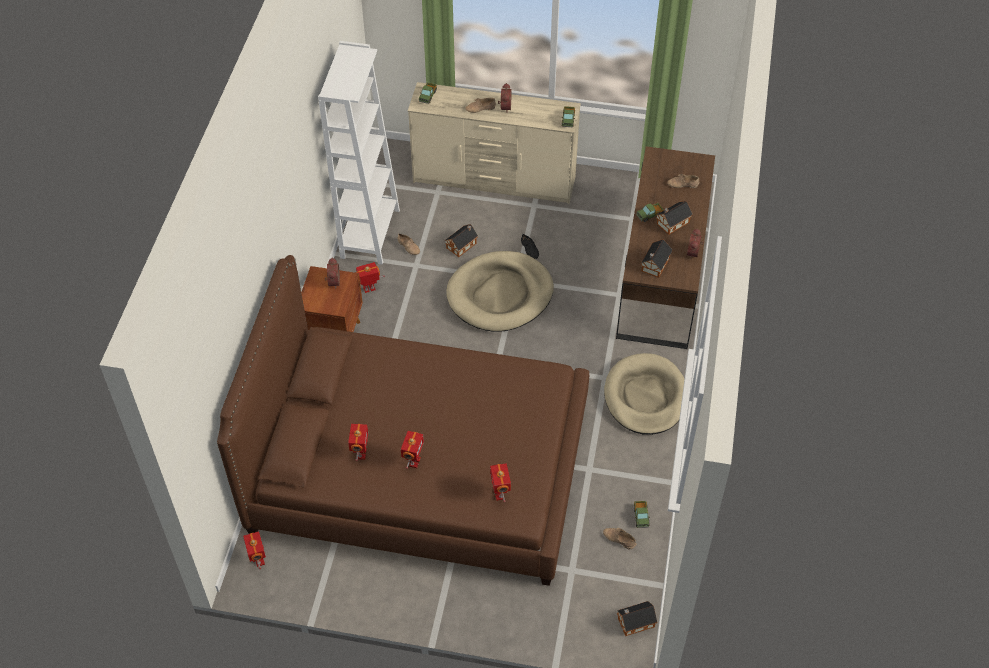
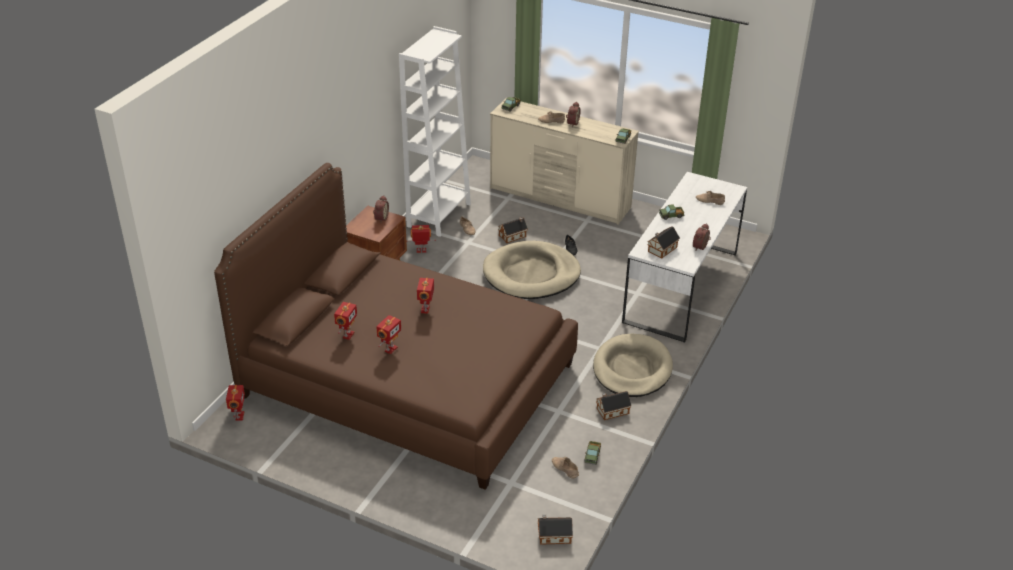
camera: 15 degrees right, 15 degrees down
(500, 494) = (455, 386): toy robot -> toy robot (426, 309)
(661, 275) = (681, 286): brown desk -> white desk
(671, 223) = (689, 224): toy house -> toy house (611, 411)

